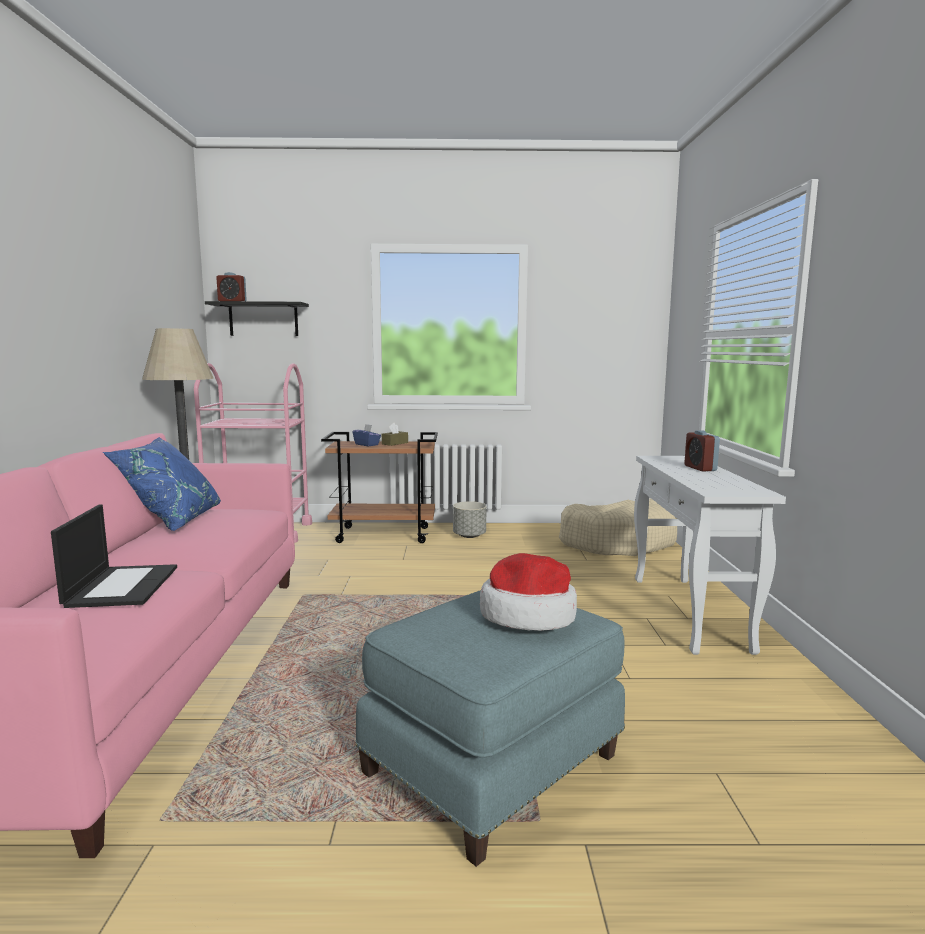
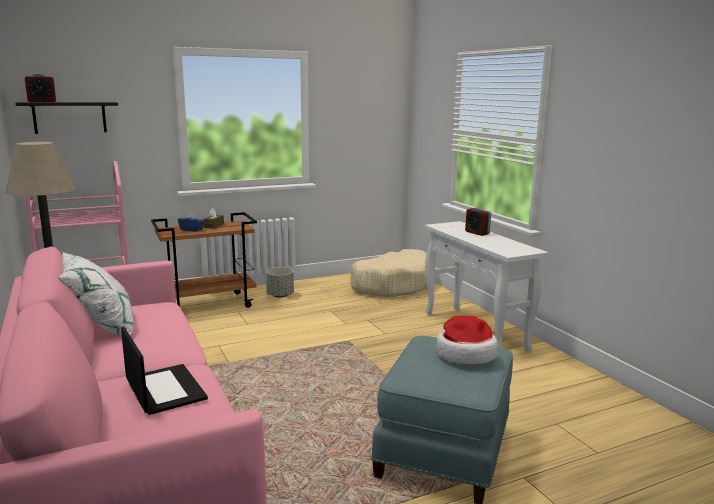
camera: 25 degrees left, 5 degrees up
(172, 521) = (101, 326): blue pillow -> white pillow

